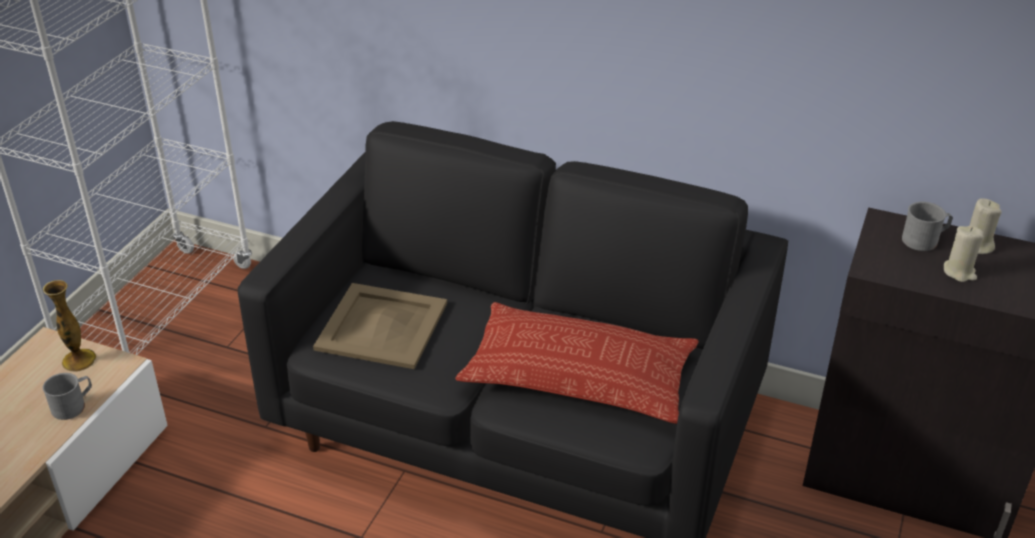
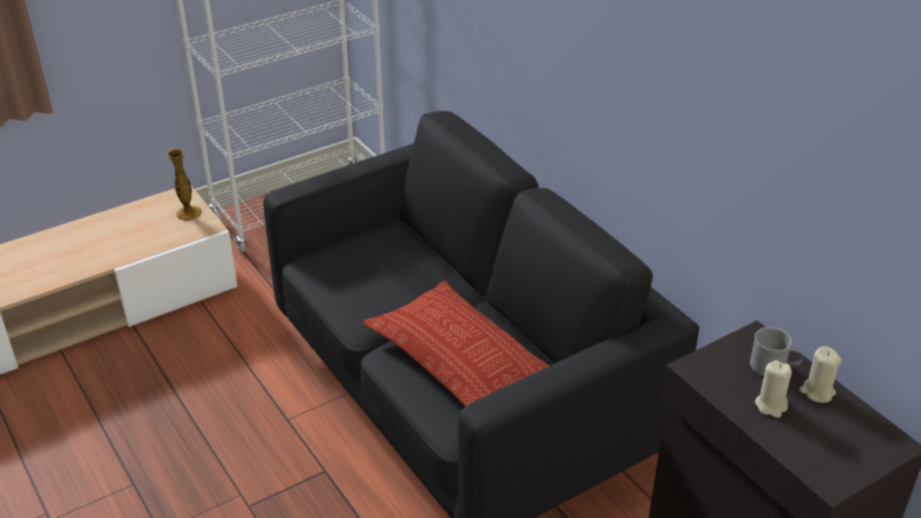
camera: 35 degrees right, 0 degrees up
(73, 405) = (159, 240): grey mug -> none
(383, 325) = (364, 266): beige tray -> none

